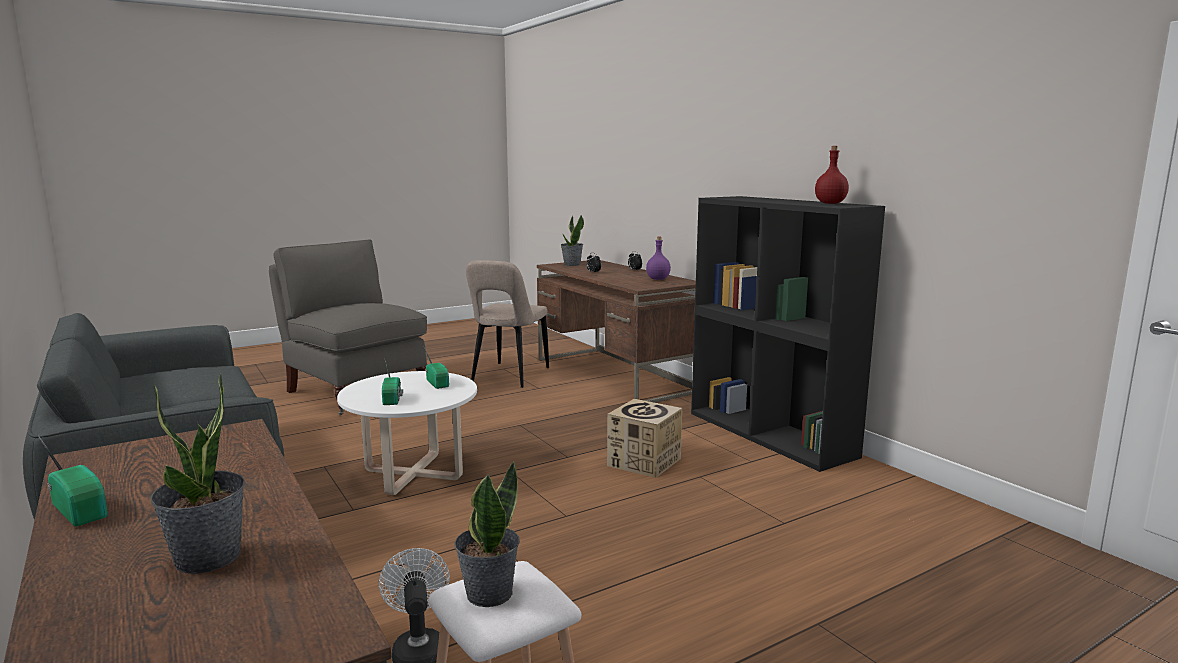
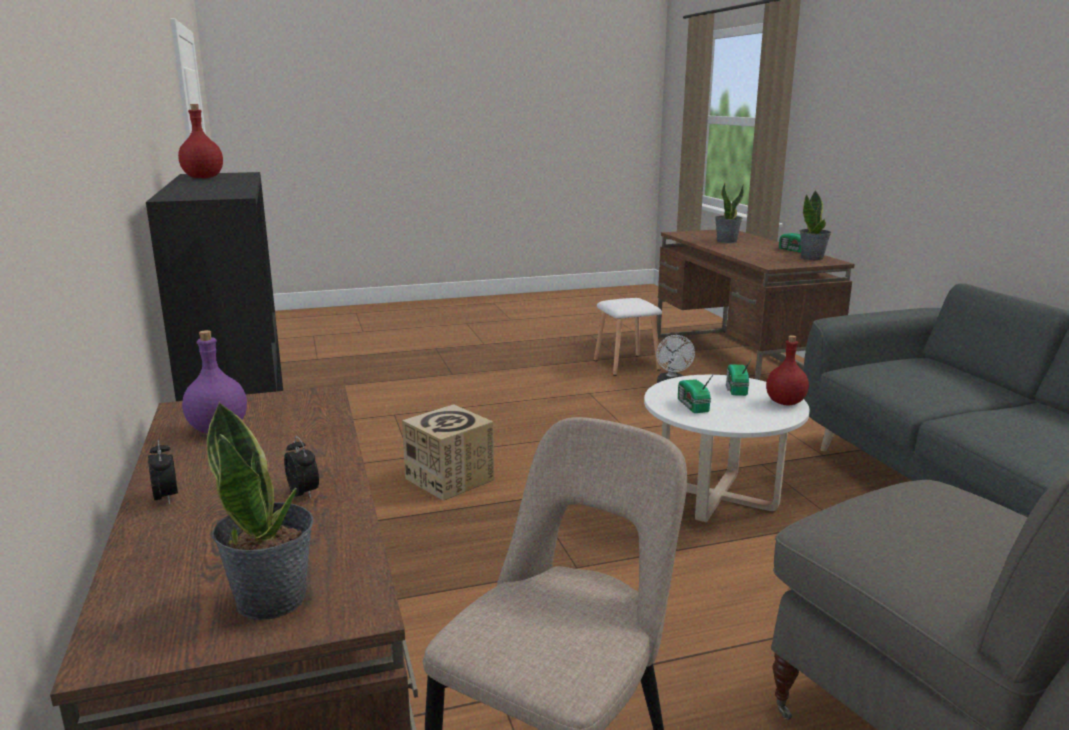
camera: 165 degrees left, 5 degrees up
(358, 392) = (784, 402): none -> red bottle
(488, 593) = (635, 301): potted plant -> potted plant (812, 258)

